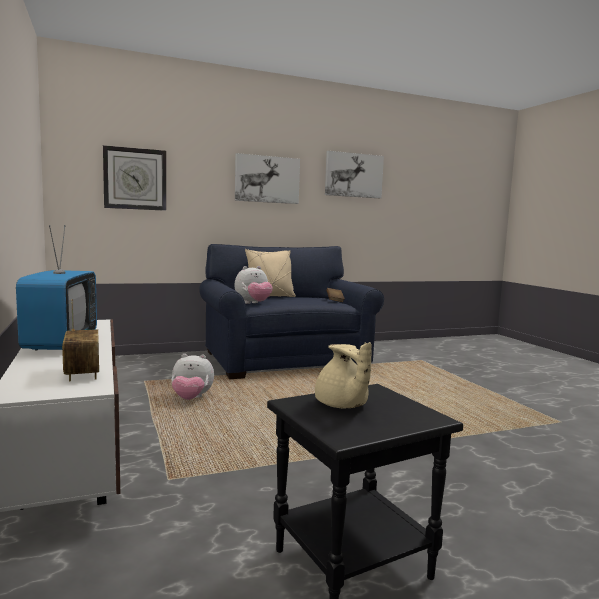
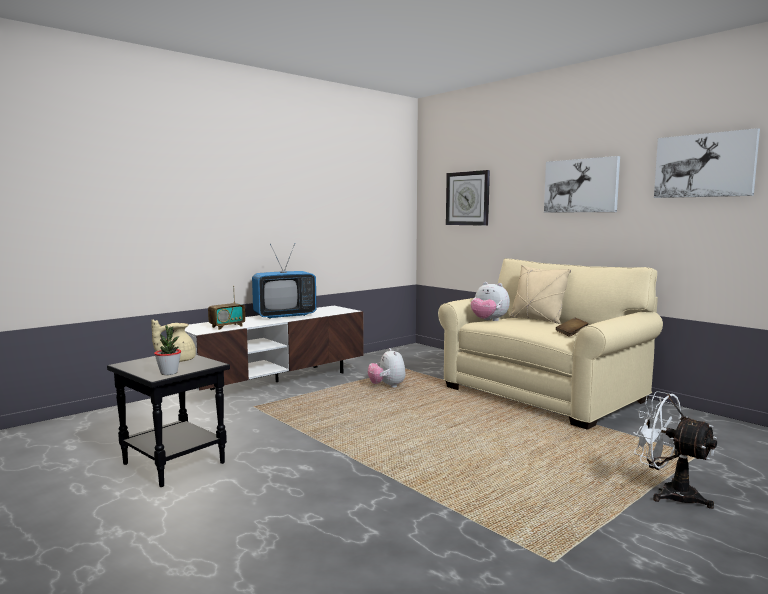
camera: 70 degrees right, 0 degrees up
(285, 360) = (543, 394): blue sofa -> beige sofa
(416, 411) = (169, 373): none -> potted plant
(471, 378) = (669, 493): none -> white fan

